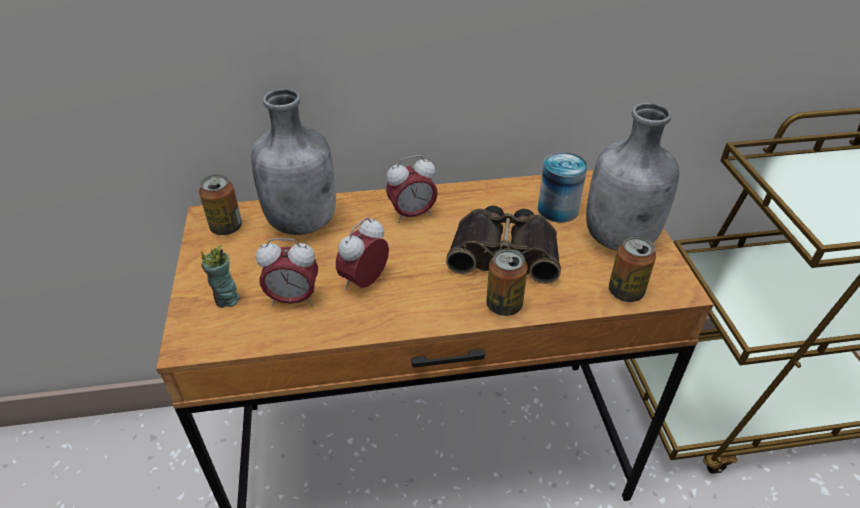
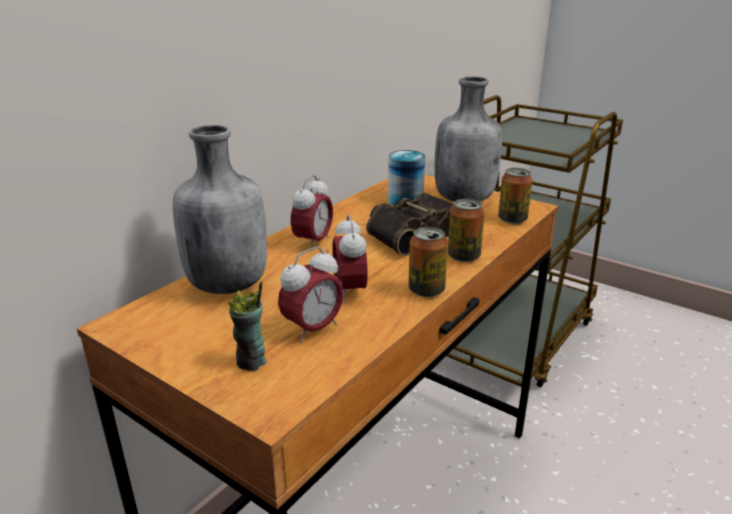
camera: 45 degrees left, 15 degrees down
(226, 227) = (154, 321): can -> can (426, 290)

